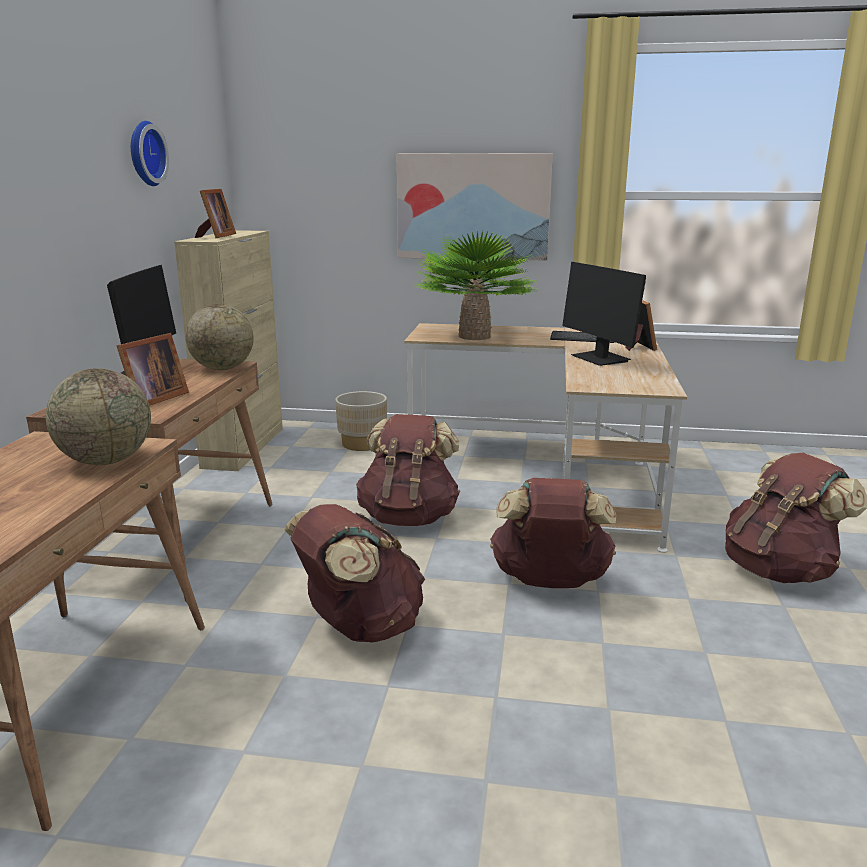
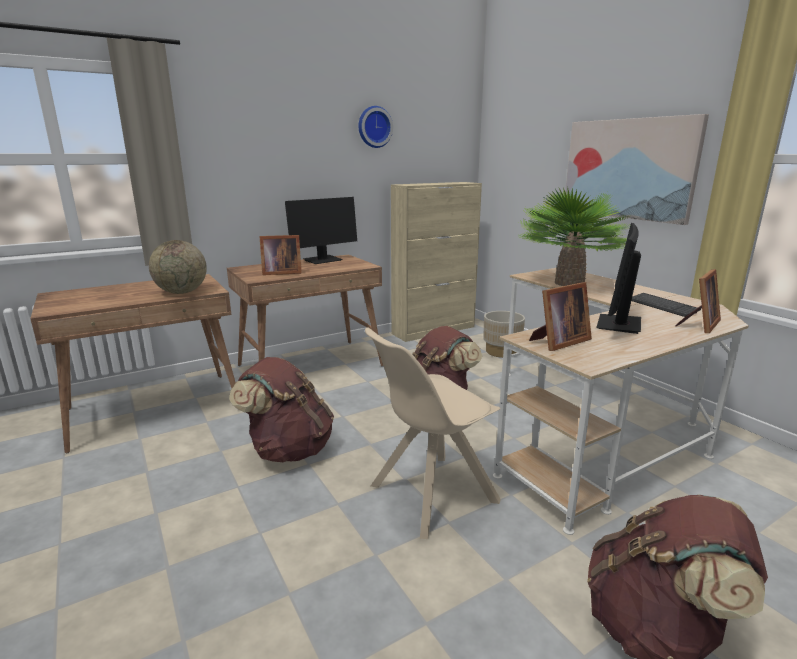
camera: 50 degrees right, 0 degrees up
(216, 236) = (427, 183): picture frame -> picture frame (558, 342)
(222, 368) = (354, 266): globe -> none
(550, 582) = (430, 494): brown backpack -> beige chair

